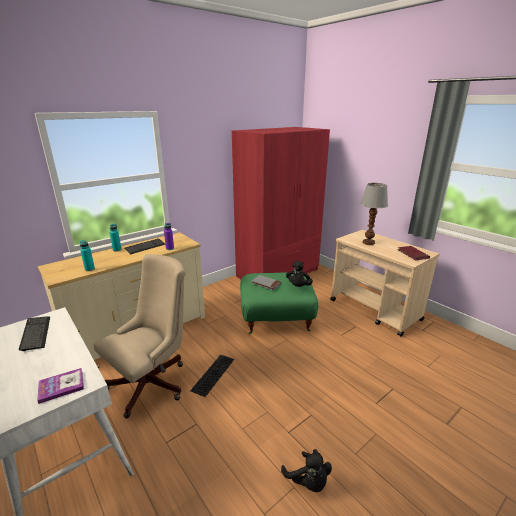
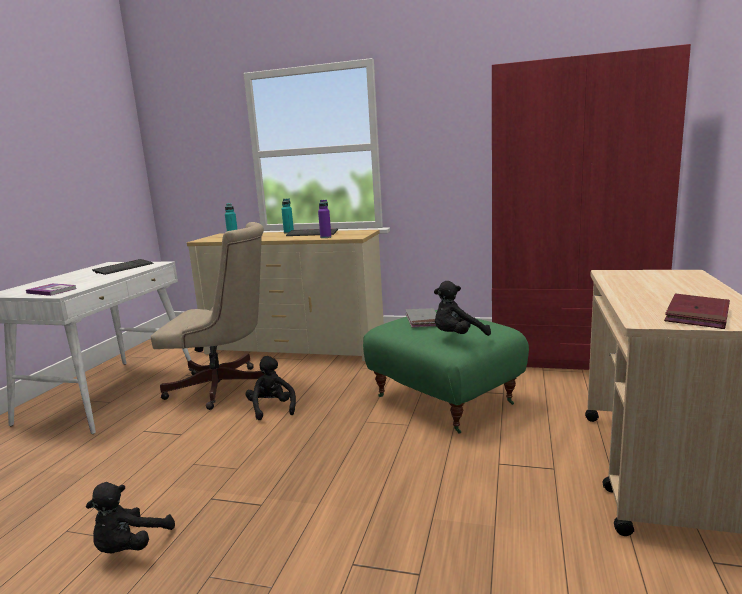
camera: 55 degrees right, 10 degrees down
(212, 373) = (272, 408): keyboard -> black plush toy
(368, 242) = (642, 283): table lamp -> none

